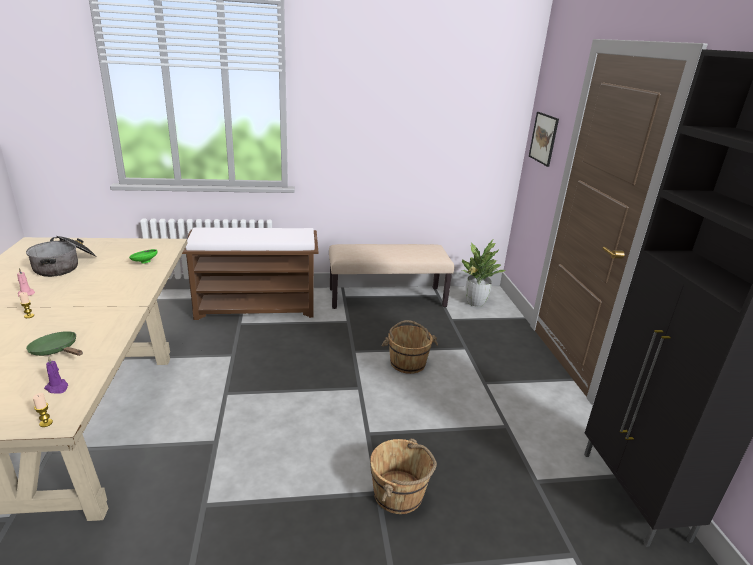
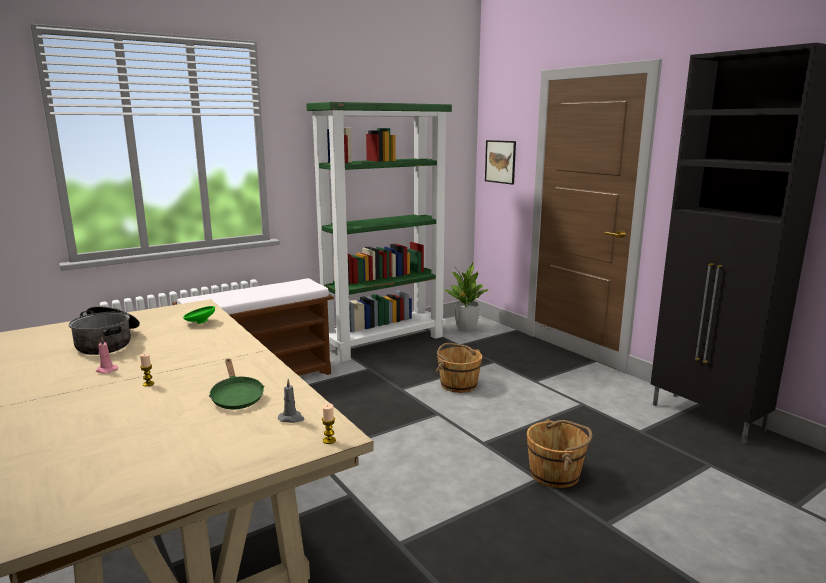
camera: 25 degrees left, 10 degrees down
(57, 351) = (236, 397): green frying pan -> green frying pan turned 120 degrees counterclockwise
(57, 388) = (291, 418): purple candle -> grey candle
(387, 297) = (384, 342): beige bench -> green bookcase

